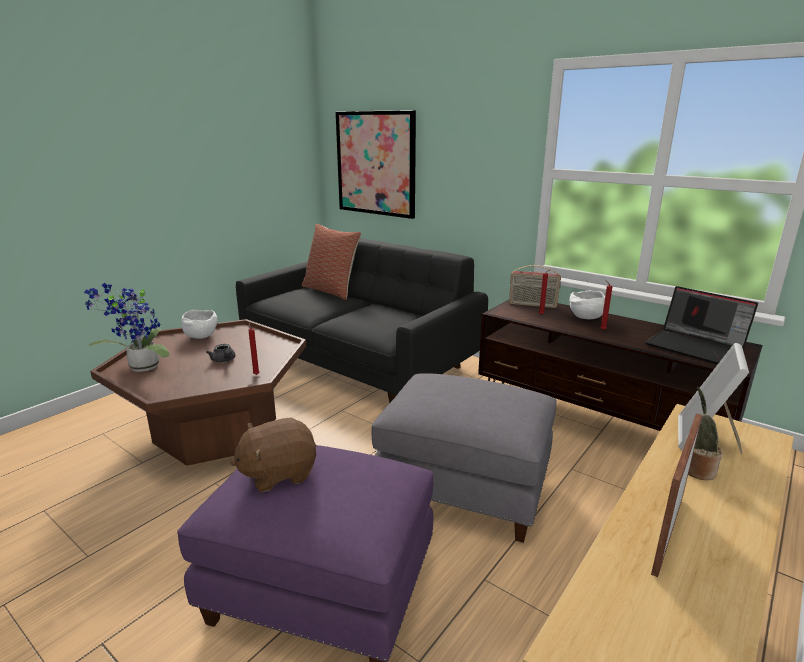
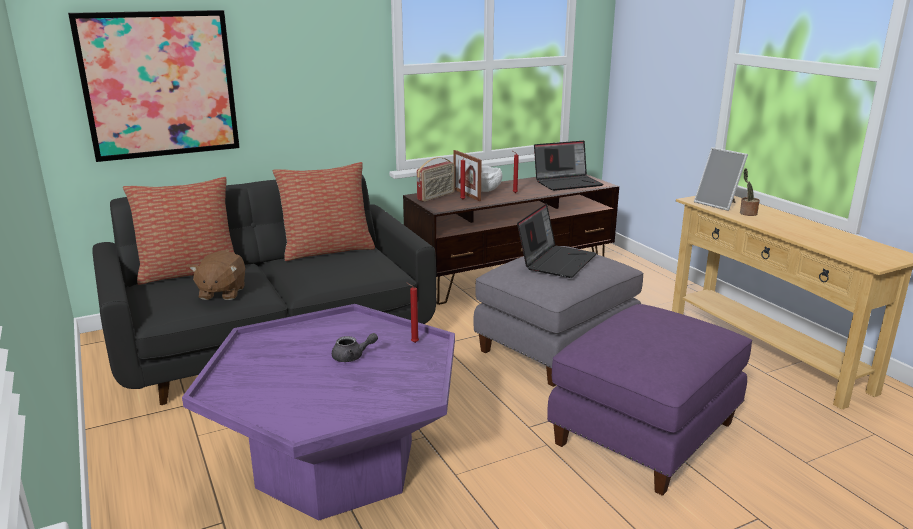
camera: 65 degrees left, 0 degrees up
(141, 368) = (313, 413): potted plant -> none
(201, 336) = (245, 366): white bowl -> none
(217, 430) = (336, 463): brown coffee table -> purple coffee table
(278, 473) = (639, 343): brown plush toy -> brown plush toy (222, 293)
(406, 311) = (327, 250): none -> pillow
(465, 393) = (556, 261): none -> laptop
(667, 533) = (799, 231): picture frame -> picture frame (466, 195)

